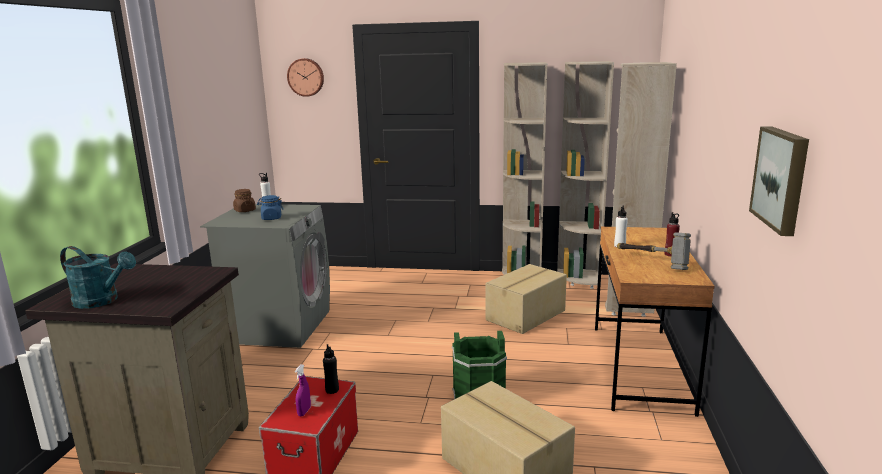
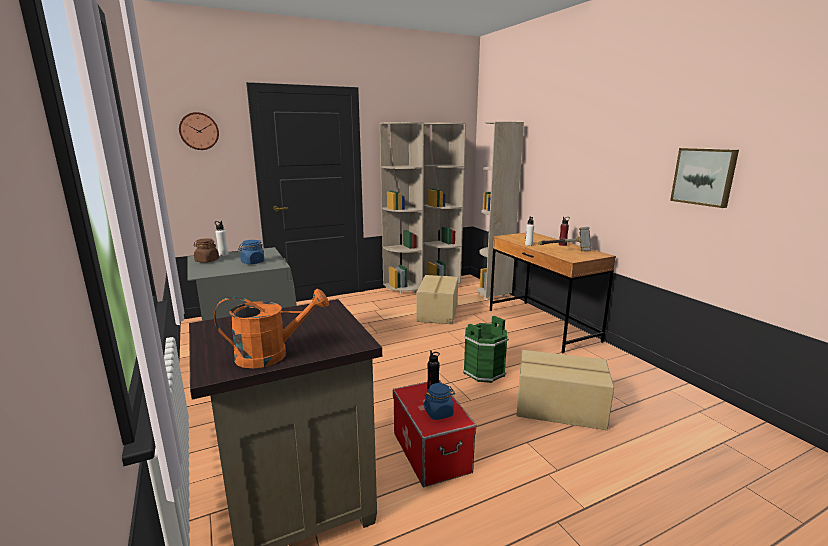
camera: 35 degrees left, 0 degrees up
(102, 301) = (272, 355): turquoise watering can -> orange watering can
(304, 412) = (439, 413): purple spray bottle -> blue jar

